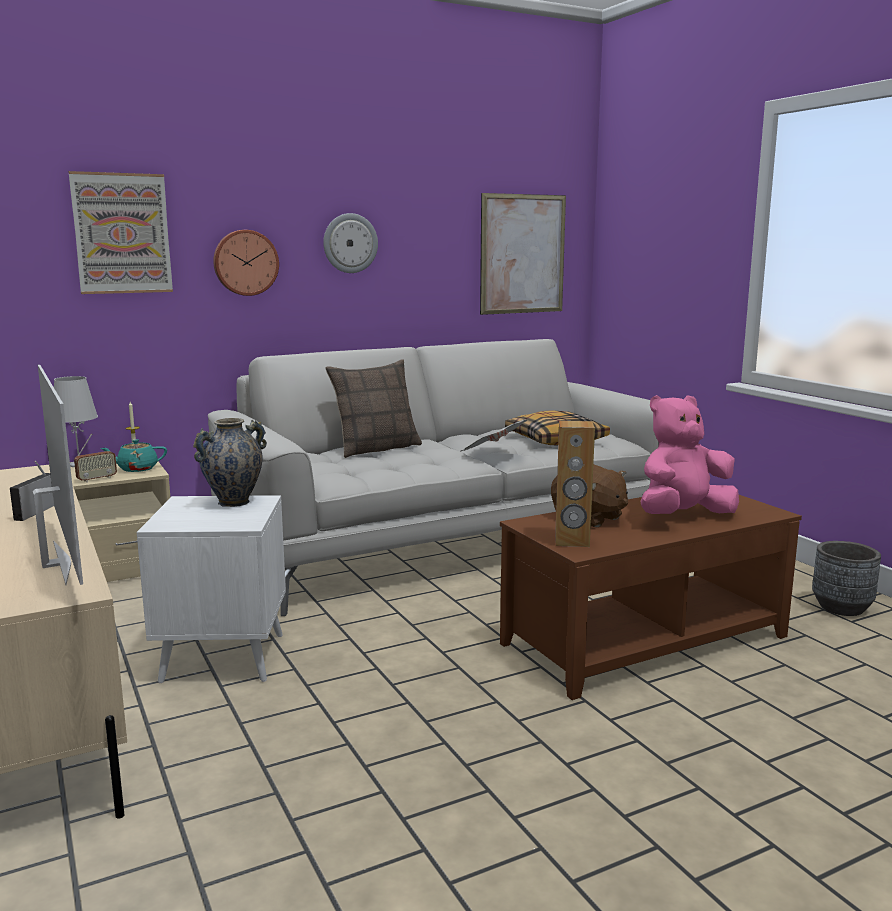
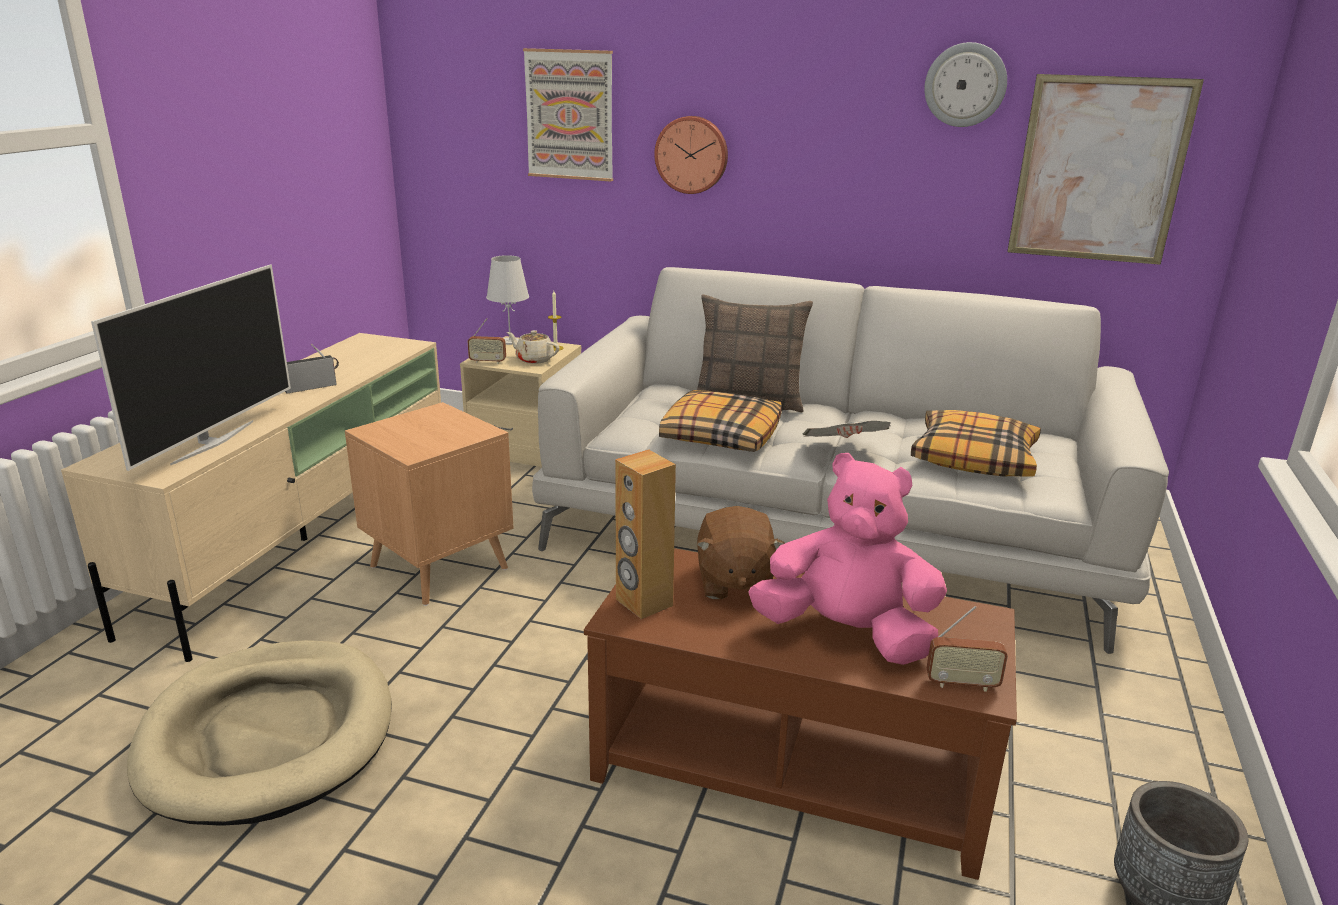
camera: 45 degrees right, 10 degrees up
(136, 469) = (534, 359): turquoise teapot -> beige teapot
(223, 657) = (439, 568): white side table -> brown side table
(233, 502) = (460, 426): vase -> none
(318, 807) = (269, 736): none -> beige dog bed
(350, 243) = (822, 138): wall clock -> wall clock (965, 85)
(403, 466) = (720, 435): none -> pillow
(760, 513) = (962, 684): none -> radio

